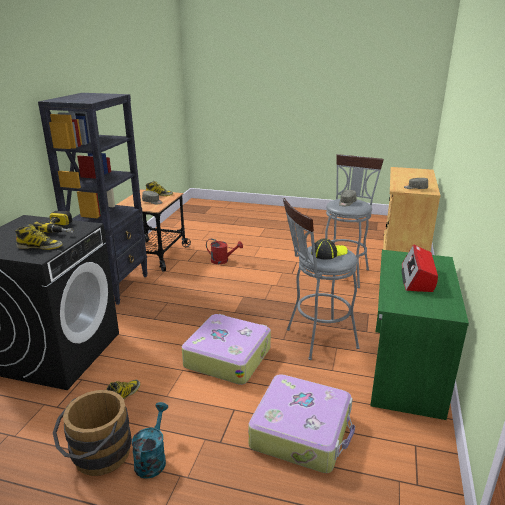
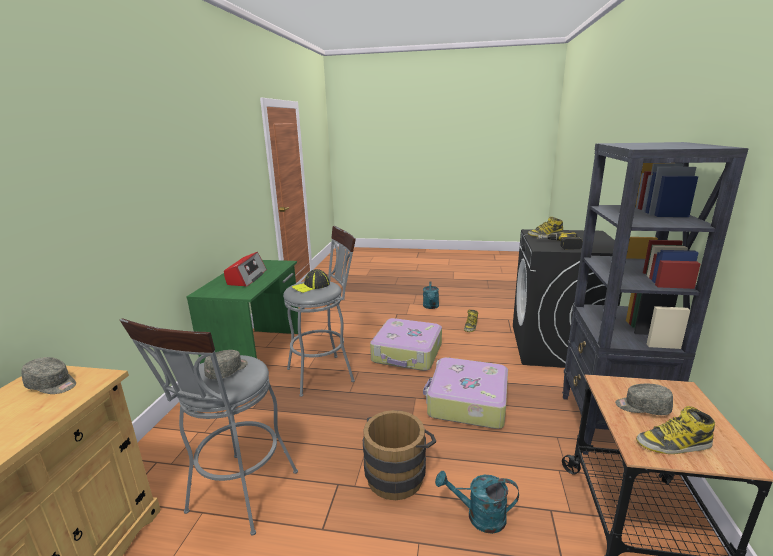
camera: 175 degrees right, 5 degrees down
(97, 457) = (460, 305): brown bucket -> brown bucket (398, 473)
(223, 261) = (479, 516): red watering can -> turquoise watering can
(302, 431) = (349, 320): suitcase -> suitcase (466, 402)

